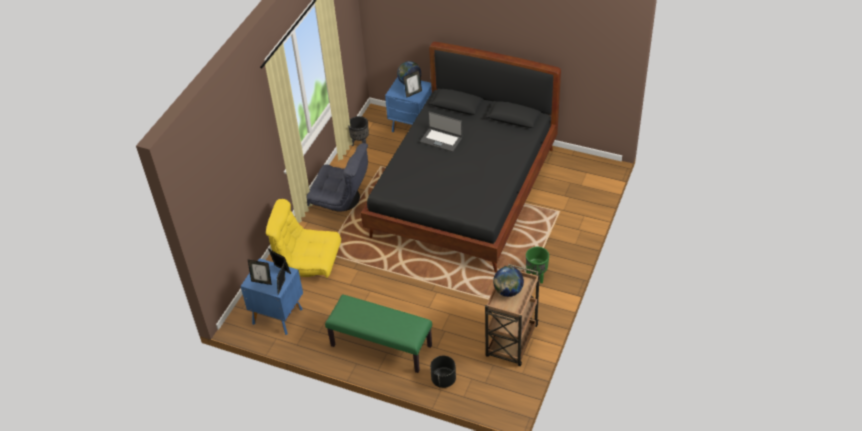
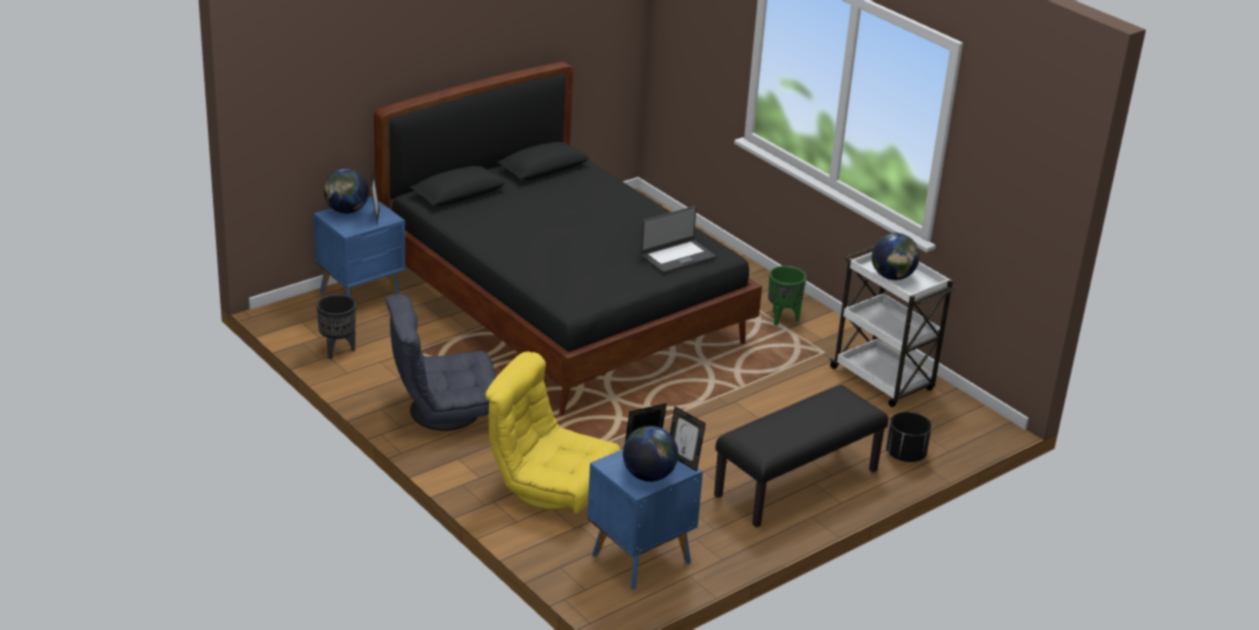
camera: 65 degrees left, 15 degrees down
(262, 281) = (648, 476): picture frame -> globe
(309, 262) = (551, 488): yellow armchair -> yellow armchair turned 75 degrees clockwise
(341, 199) = (444, 411): grey armchair -> grey armchair turned 150 degrees counterclockwise
(380, 346) = (796, 484): green bench -> black bench
(441, 139) = (519, 227): laptop -> laptop (677, 256)
(511, 342) = (883, 380): brown cart -> white cart

